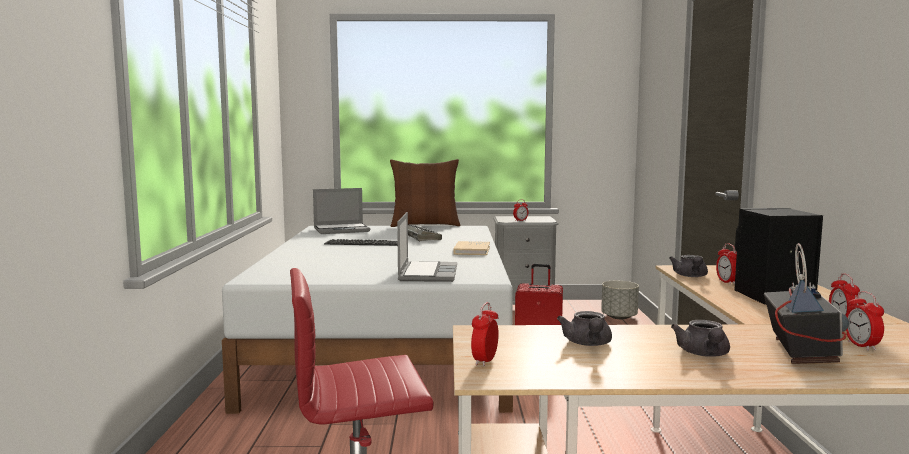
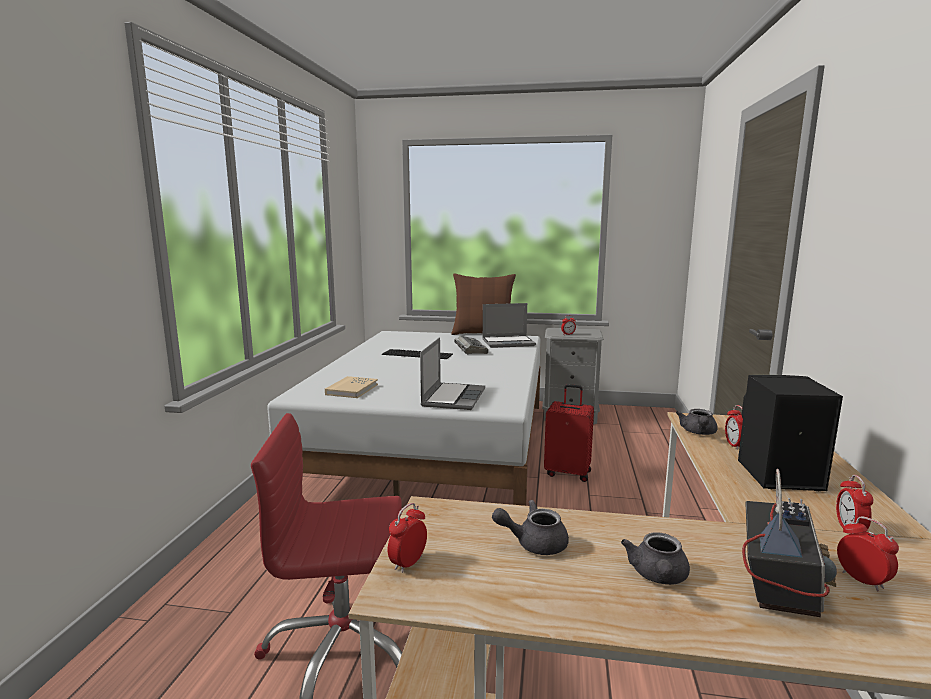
camera: 10 degrees right, 5 degrees up
(342, 230) = (407, 337): laptop -> laptop (508, 343)
(472, 250) = (509, 369): beige book -> beige book (352, 389)
(588, 344) = (533, 543): grey teapot -> grey teapot turned 75 degrees clockwise
(618, 317) = (659, 428): grey planter -> none
(861, 346) = (862, 580): alarm clock -> alarm clock turned 150 degrees clockwise

